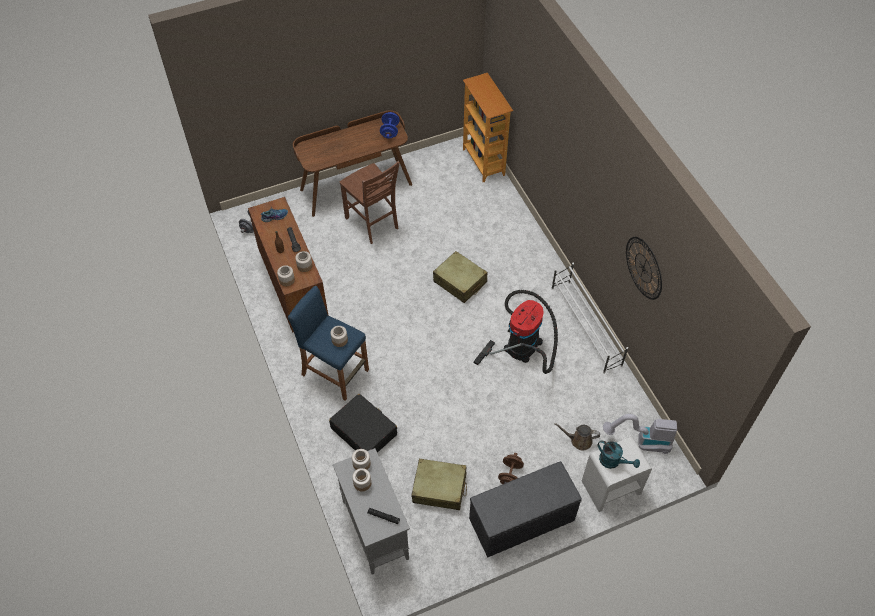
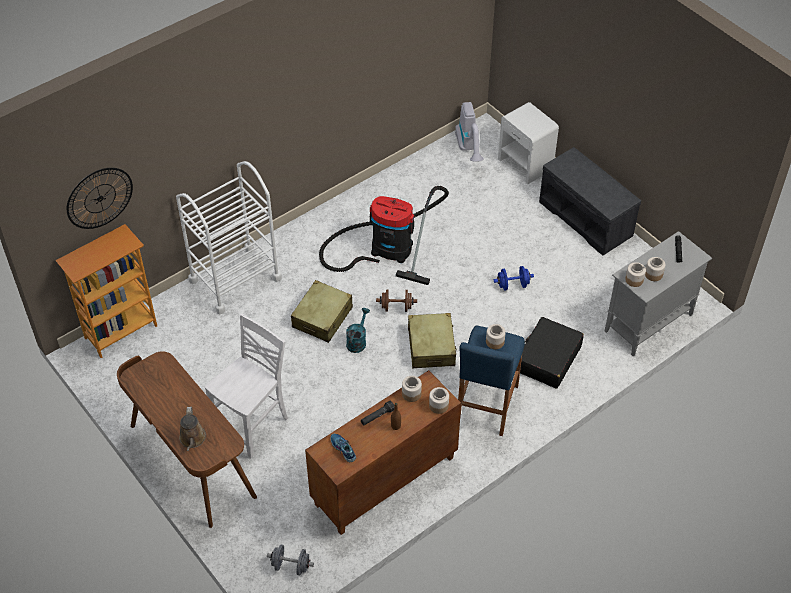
camera: 105 degrees left, 5 degrees down
(373, 223) = (253, 425): brown chair -> white chair
(390, 131) = (151, 373): blue dumbbell -> blue dumbbell (512, 285)
(439, 488) = (583, 283): beige suitcase -> beige suitcase (431, 347)
(510, 475) = (544, 234): brown dumbbell -> brown dumbbell (396, 307)
(516, 233) = (235, 279): none -> white cart
(579, 440) = (486, 191): brown watering can -> brown watering can (192, 439)
(586, 326) = (350, 203): white shoe rack -> none
(613, 461) = (534, 124): turquoise watering can -> turquoise watering can (357, 341)
(643, 268) = (371, 63): wall clock -> wall clock (99, 198)

